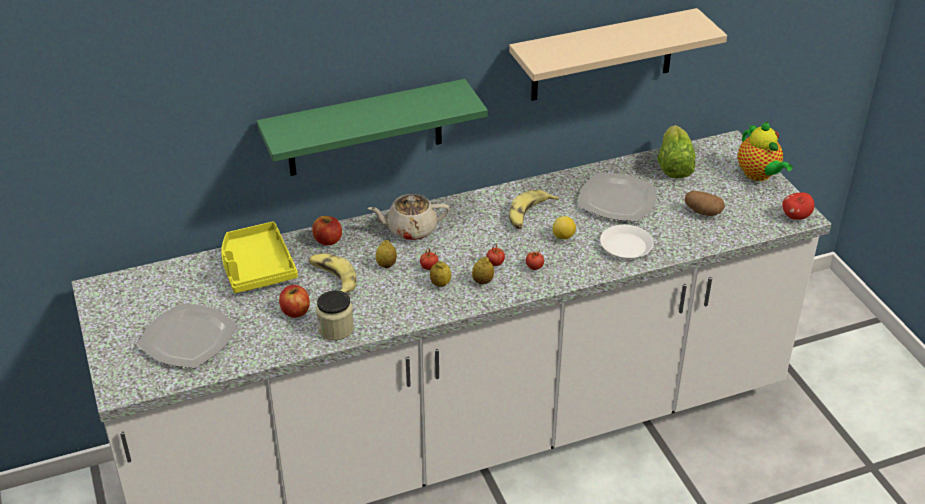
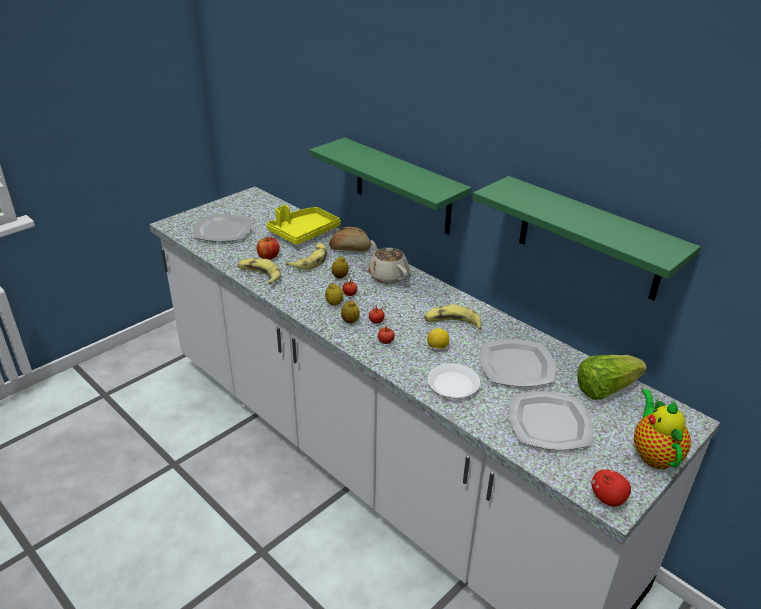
camera: 65 degrees right, 5 degrees down
(328, 240) = (350, 248): apple -> bread
(336, 329) = (259, 275): jar -> banana
(602, 55) = (589, 239): beige shelf -> green shelf
(702, 212) = (548, 423): potato -> plate
(759, 175) = (654, 454): teapot -> teapot turned 135 degrees clockwise

